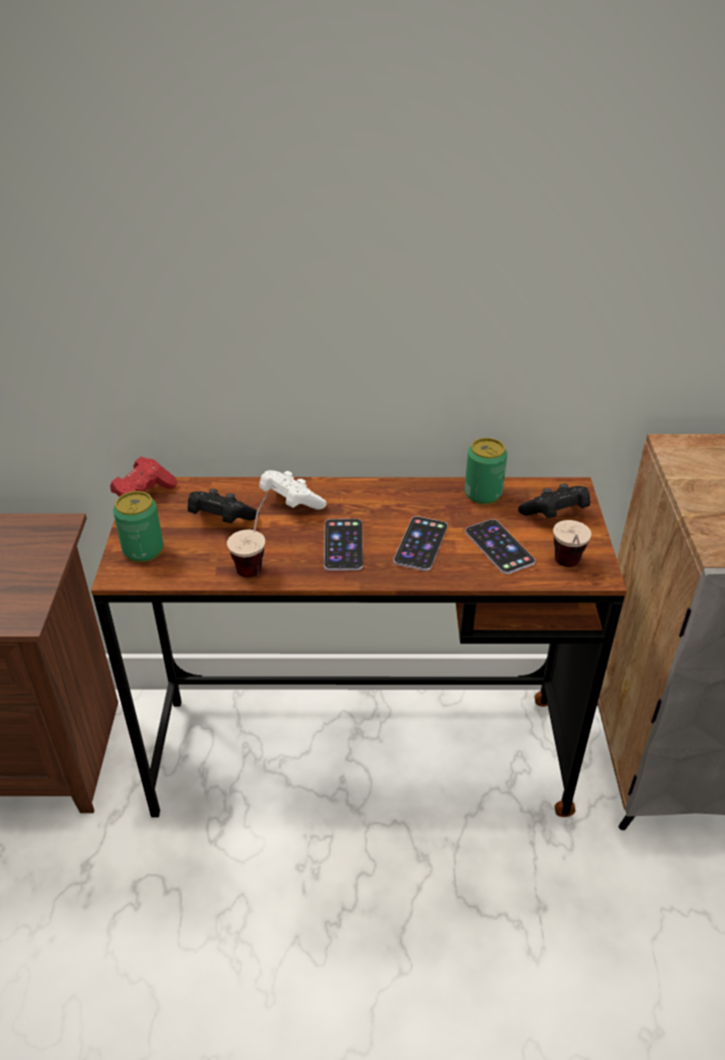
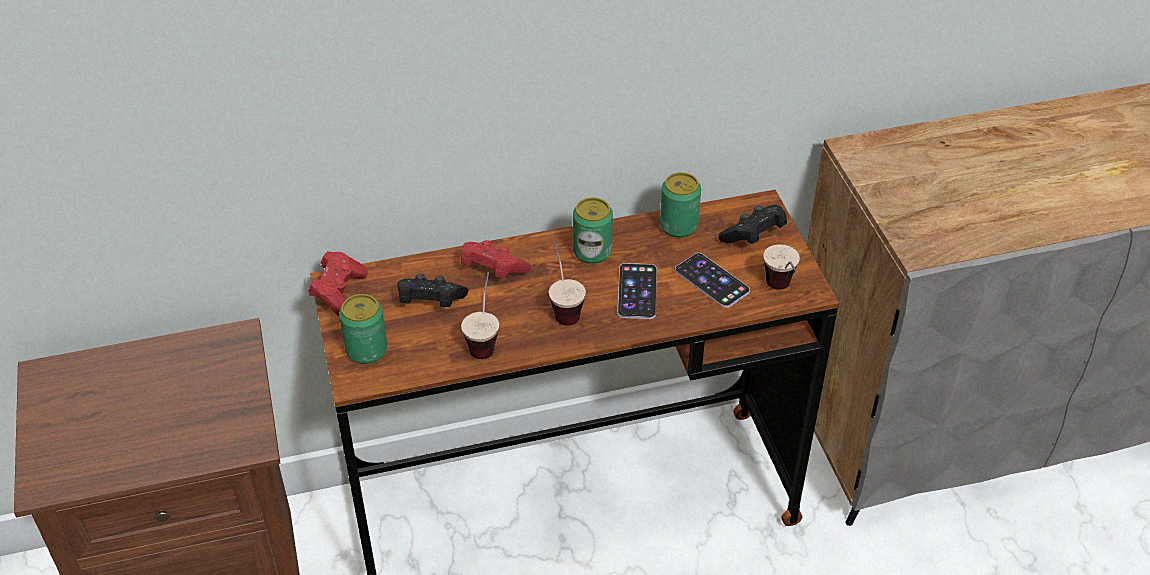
camera: 15 degrees left, 5 degrees up
(290, 502) = (492, 270): white game controller -> red game controller
(343, 545) = (563, 307): phone -> cup
(391, 502) = (592, 252): none -> can

